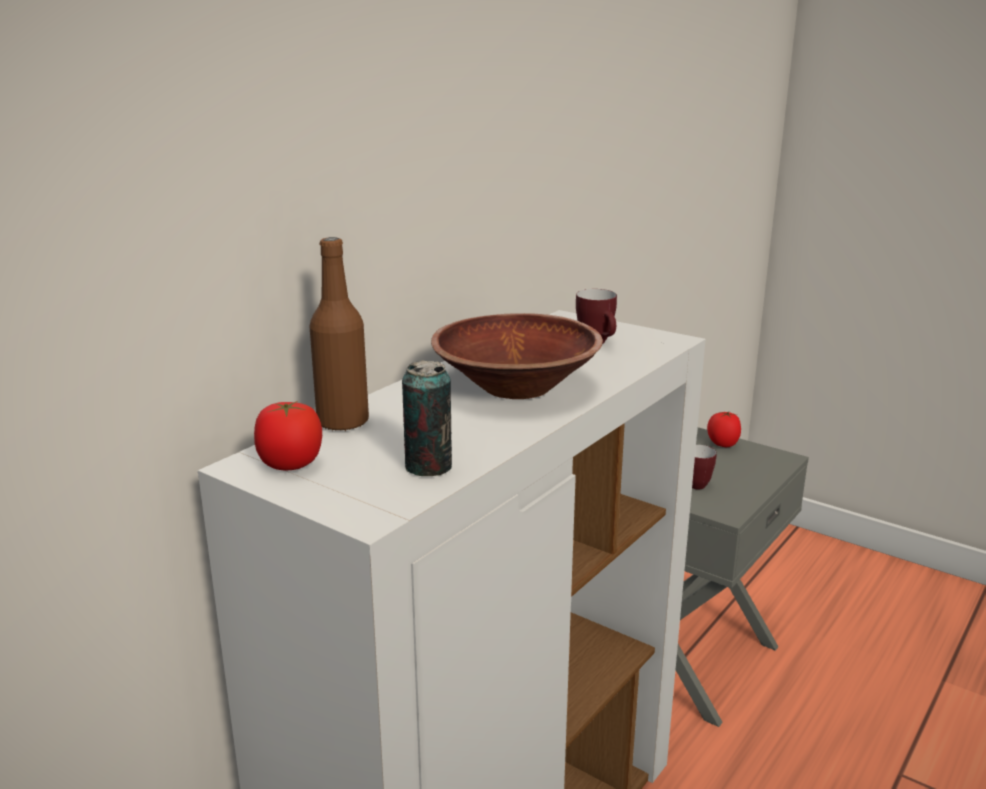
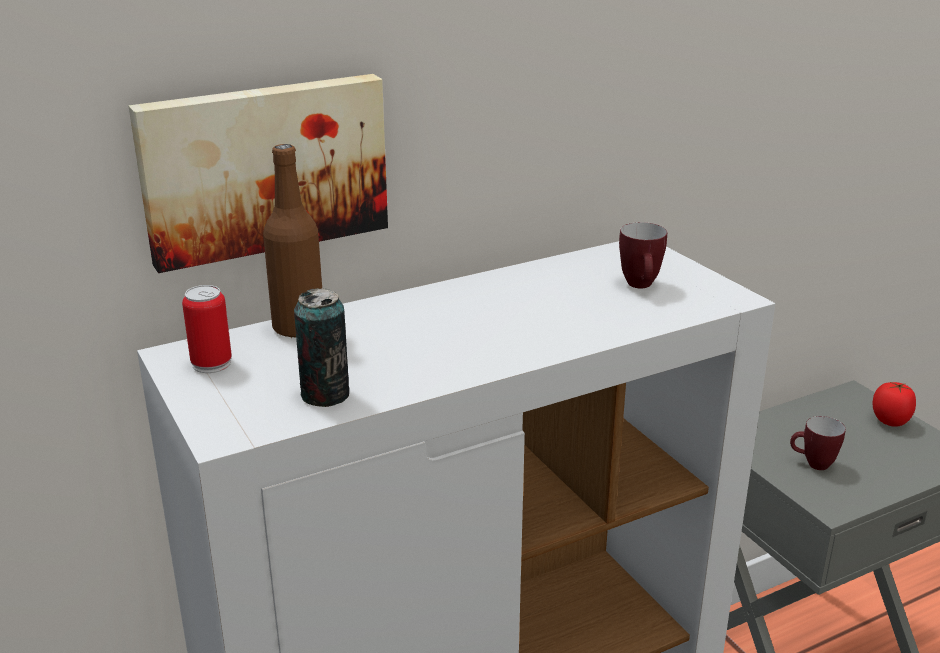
camera: 25 degrees right, 5 degrees up
(290, 465) = (211, 363): tomato -> can
(291, 268) = (264, 167): none -> picture
(516, 387) = (499, 323): brown bowl -> none

